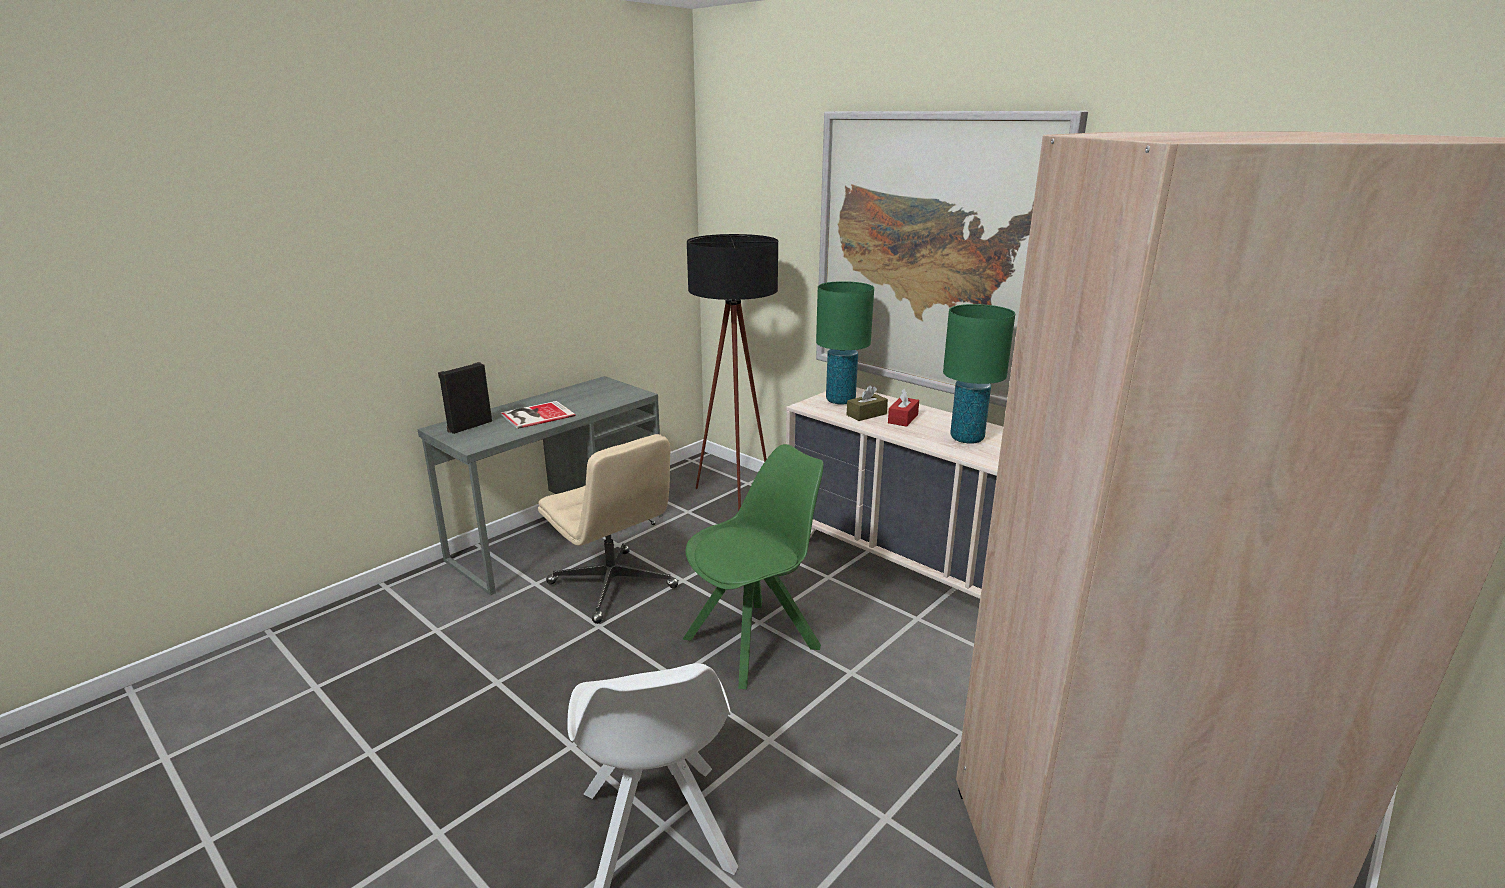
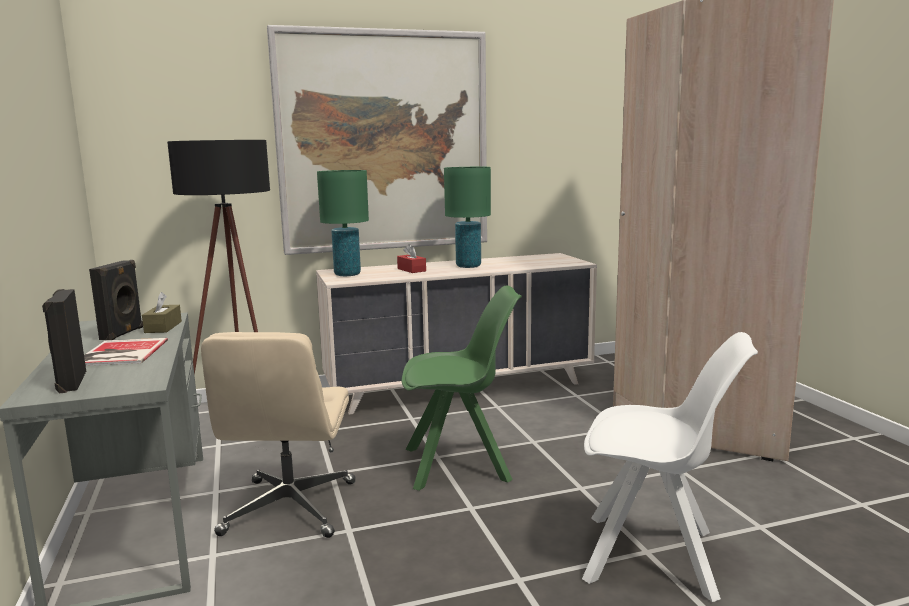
camera: 60 degrees left, 10 degrees down
(583, 398) = (123, 333): none -> black speaker
(613, 586) = (290, 509): beige office chair -> beige office chair turned 105 degrees clockwise
(755, 641) = (460, 464): green chair -> green chair turned 90 degrees clockwise
(866, 414) = (387, 274): brown tissue box -> brown tissue box (163, 327)

